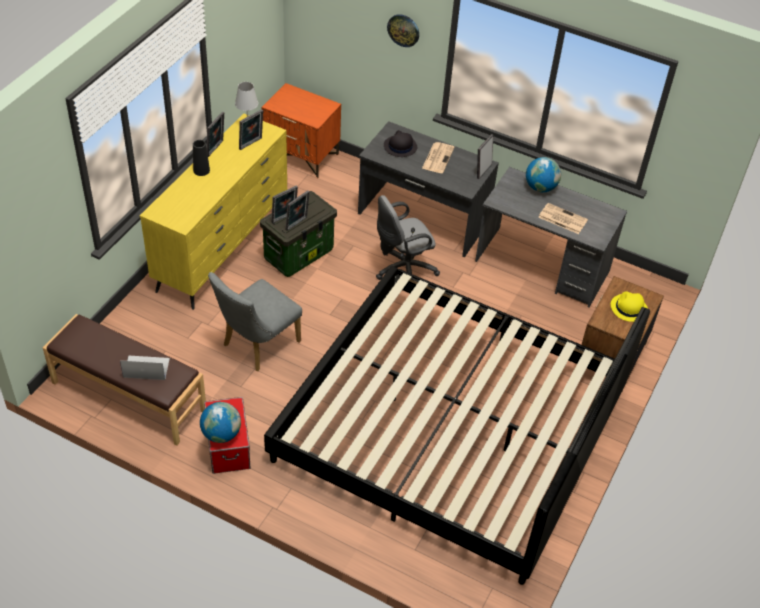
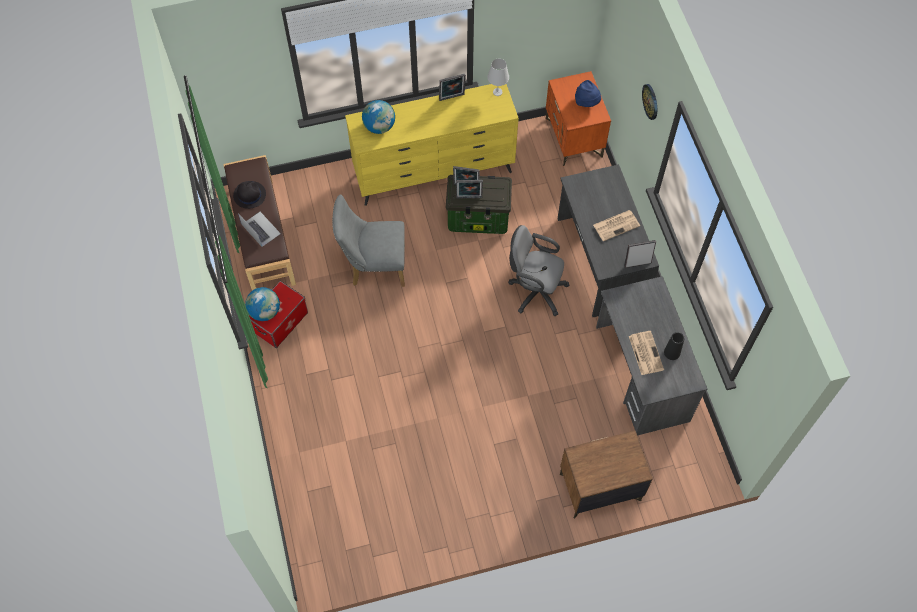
camera: 50 degrees right, 15 degrees up
(201, 170) = (422, 109): black vase -> black vase (672, 352)
(251, 144) = (480, 112): picture frame -> none
(308, 103) = (587, 102): none -> blue hat
(400, 146) = (599, 193): black hat -> black hat (249, 195)
(450, 428) = (424, 434): bed -> none
(540, 187) = (663, 313): globe -> globe (379, 127)
(628, 308) = (611, 464): yellow hat -> none

